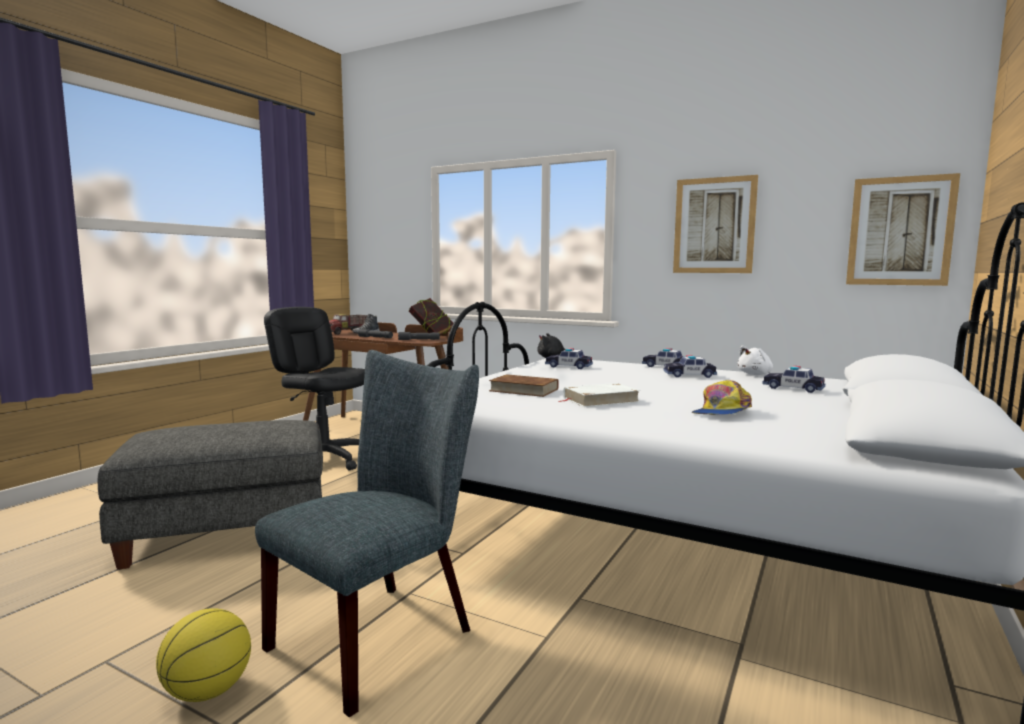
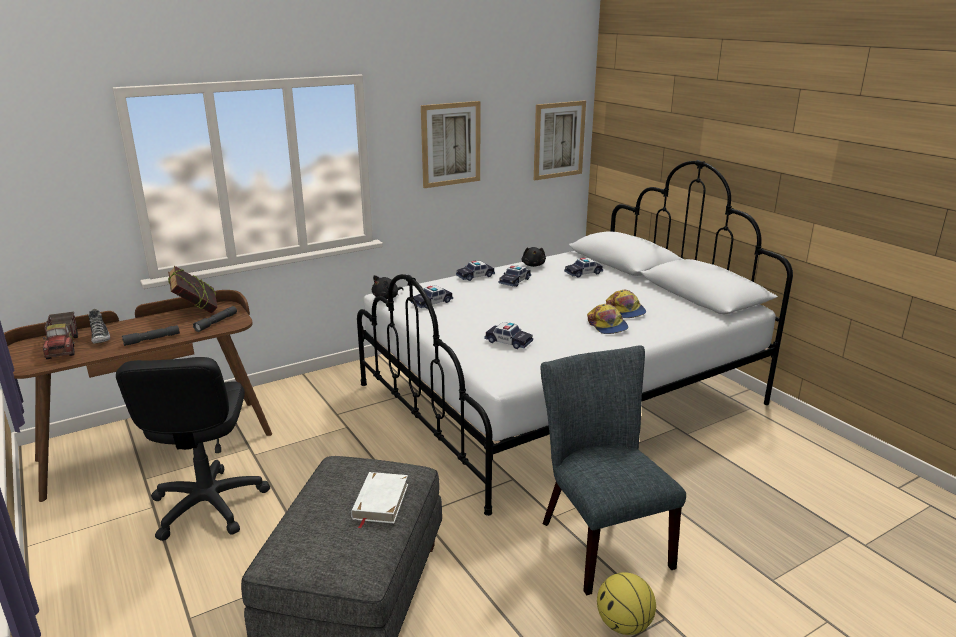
camera: 60 degrees left, 15 degrees up
(323, 460) = (208, 505): black office chair -> black office chair turned 75 degrees counterclockwise
(523, 390) = (508, 342): brown book -> toy car
(600, 400) = (565, 329): white book -> white book (380, 501)
(650, 411) = (607, 325): none -> cap
(755, 374) = (533, 265): white plush toy -> black plush toy

